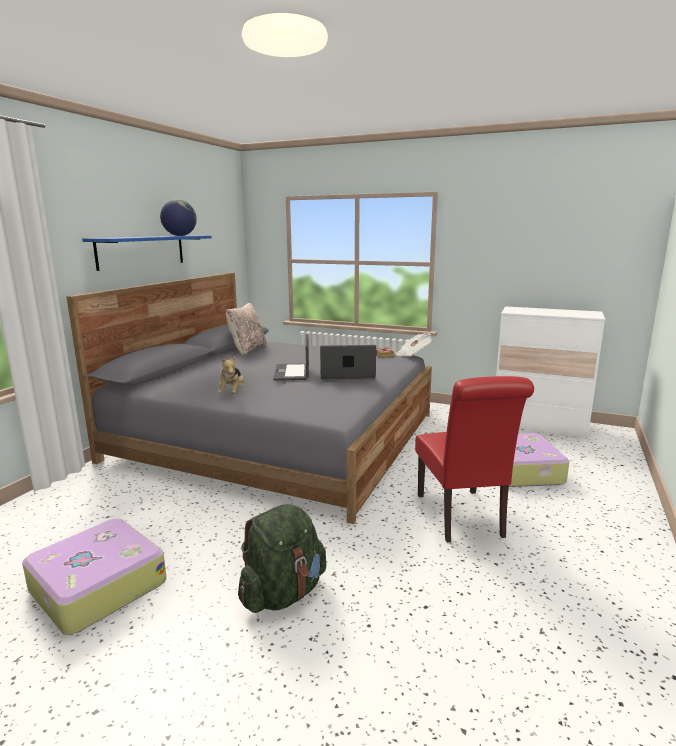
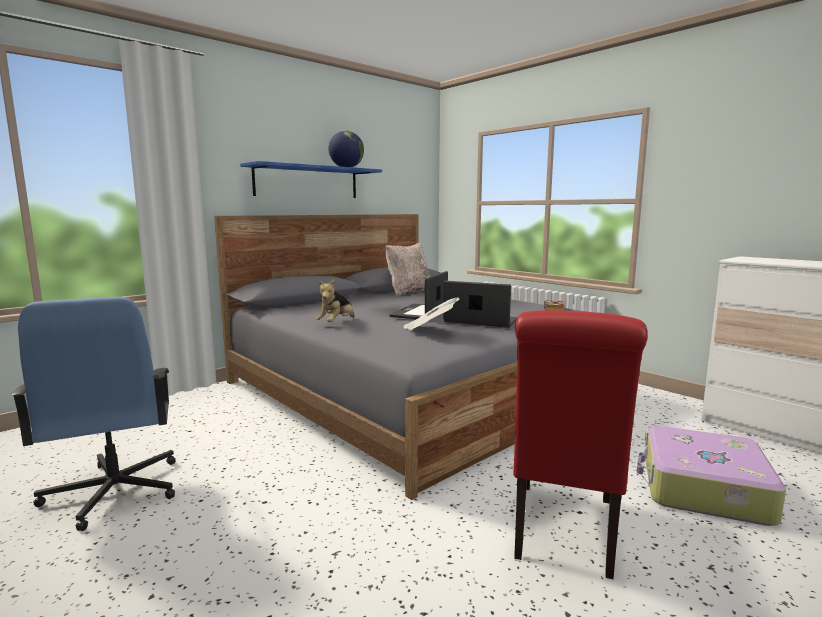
camera: 25 degrees right, 5 degrees down
(96, 586) = (113, 492): suitcase -> blue office chair
(283, 593) = (260, 558): green backpack -> none
(413, 354) = (593, 311): newspaper -> newspaper (429, 329)

